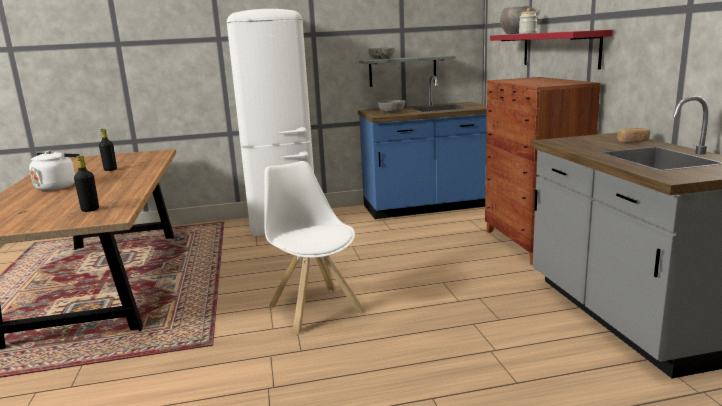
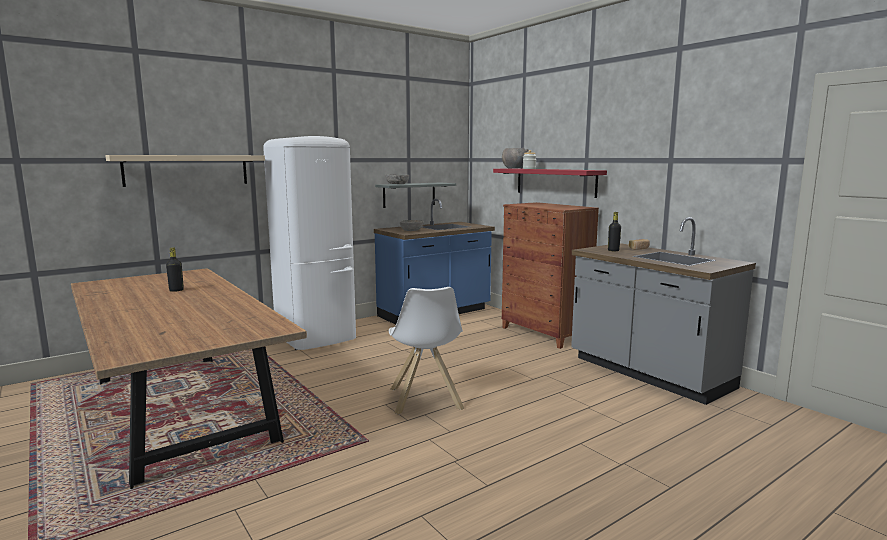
camera: 25 degrees left, 5 degrees down
(58, 186) = (148, 308): white kettle -> none
(90, 210) = (241, 325): black bottle -> black bottle (613, 250)
(155, 52) = (187, 170): none -> beige shelf
(314, 308) = (426, 400): white chair -> white chair turned 135 degrees counterclockwise

